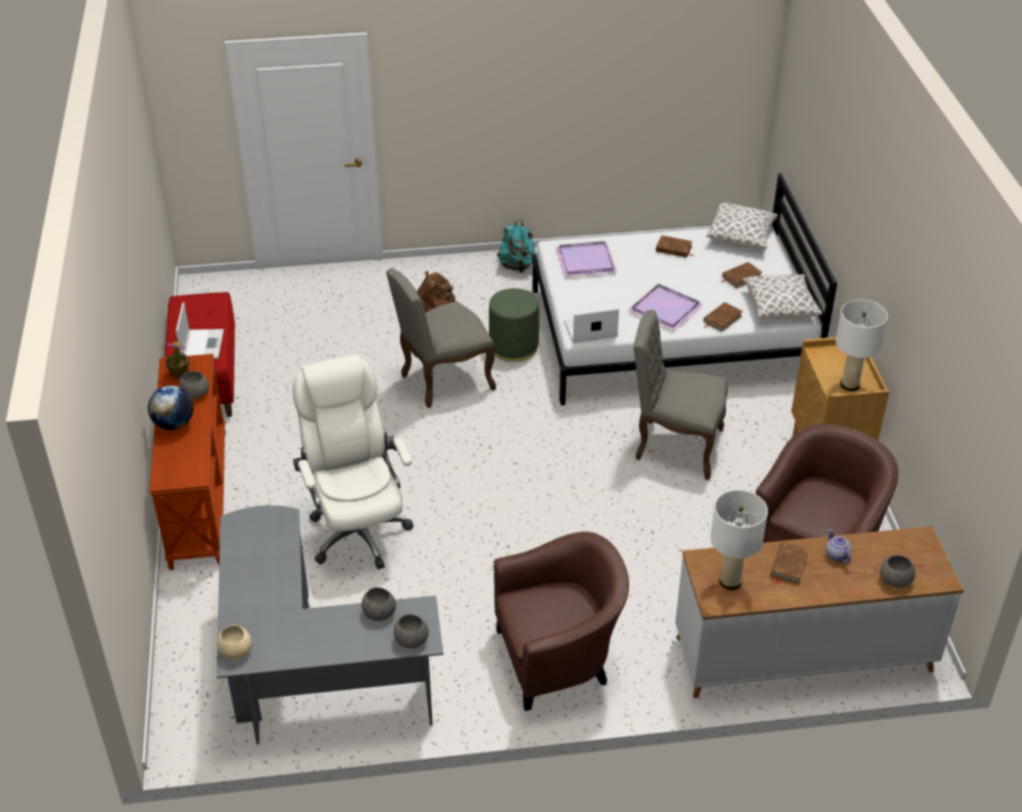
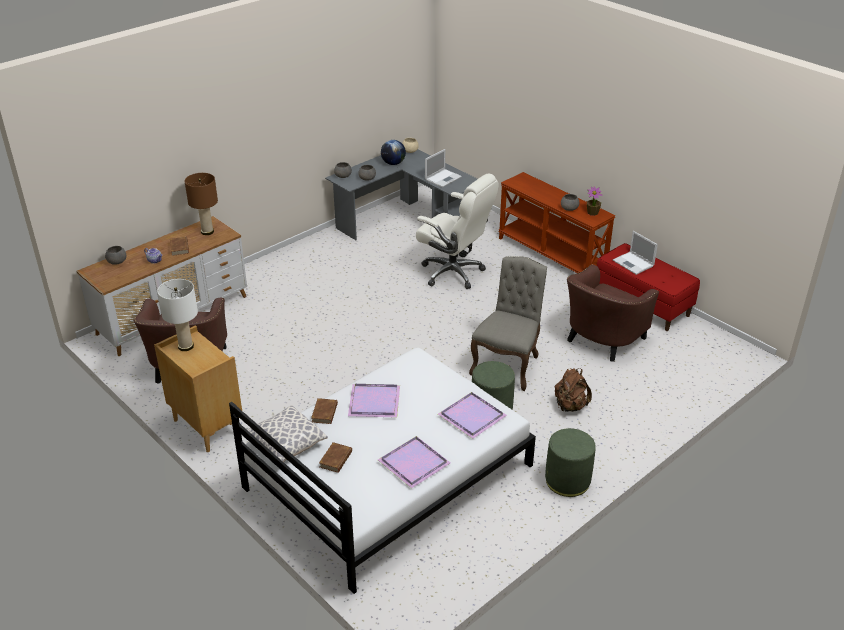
camera: 145 degrees right, 5 degrees down
(174, 424) = (556, 194): globe -> globe (393, 163)
(517, 266) = (567, 480): turquoise backpack -> green ottoman
(559, 659) = (299, 267): brown armchair -> brown armchair (601, 340)
(589, 330) = (413, 362): laptop -> laptop (443, 178)
(674, 249) = (414, 462): brown book -> purple tray
(676, 446) = (317, 391): grey chair -> none
(730, 581) = (207, 231): white table lamp -> brown table lamp
(741, 236) = (367, 506): pillow -> none

